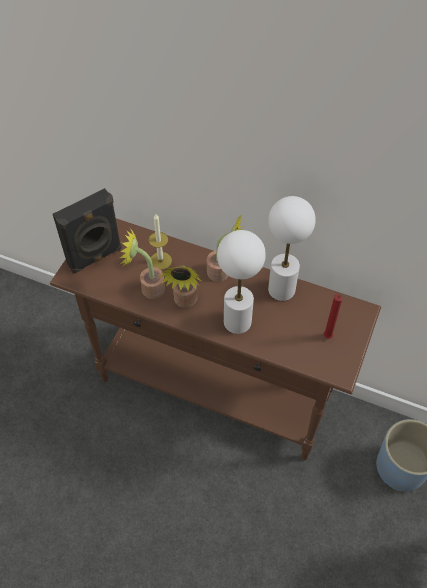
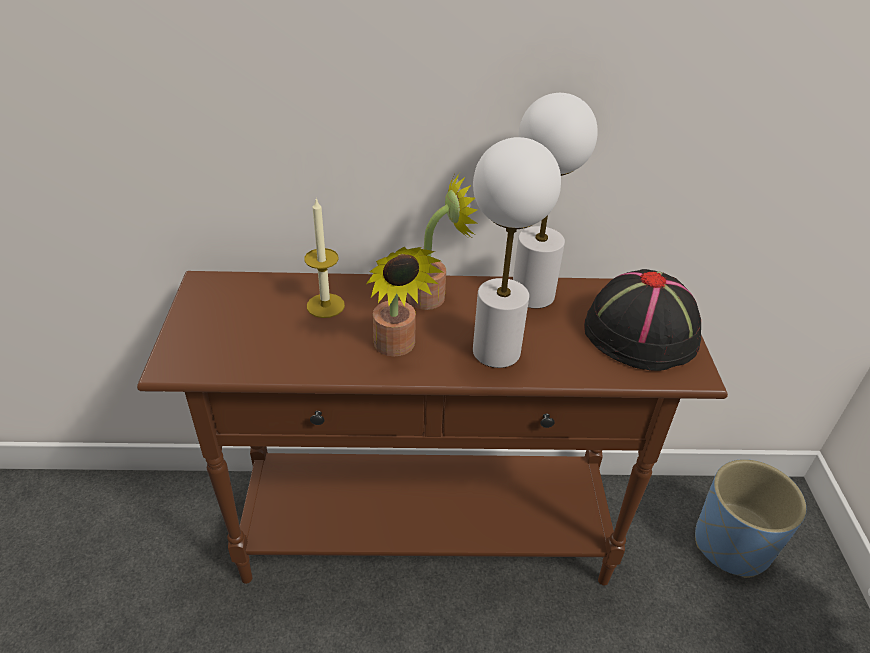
camera: 25 degrees left, 15 degrees down
(95, 258) = (210, 328): black speaker -> none
(148, 288) = (324, 346): potted plant -> none
(329, 337) = (641, 333): red candle -> black hat

